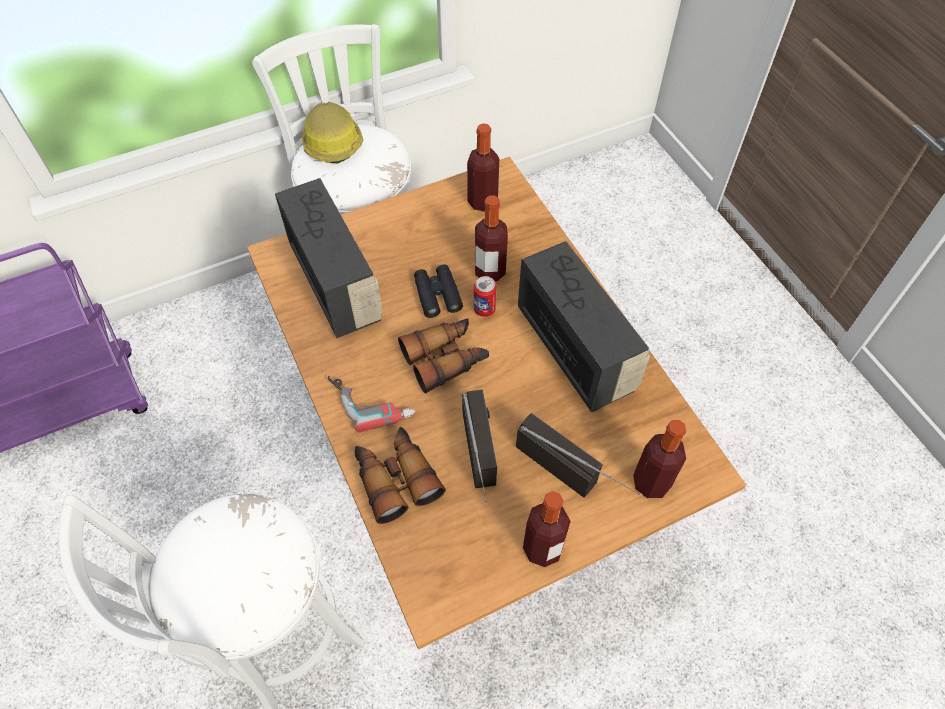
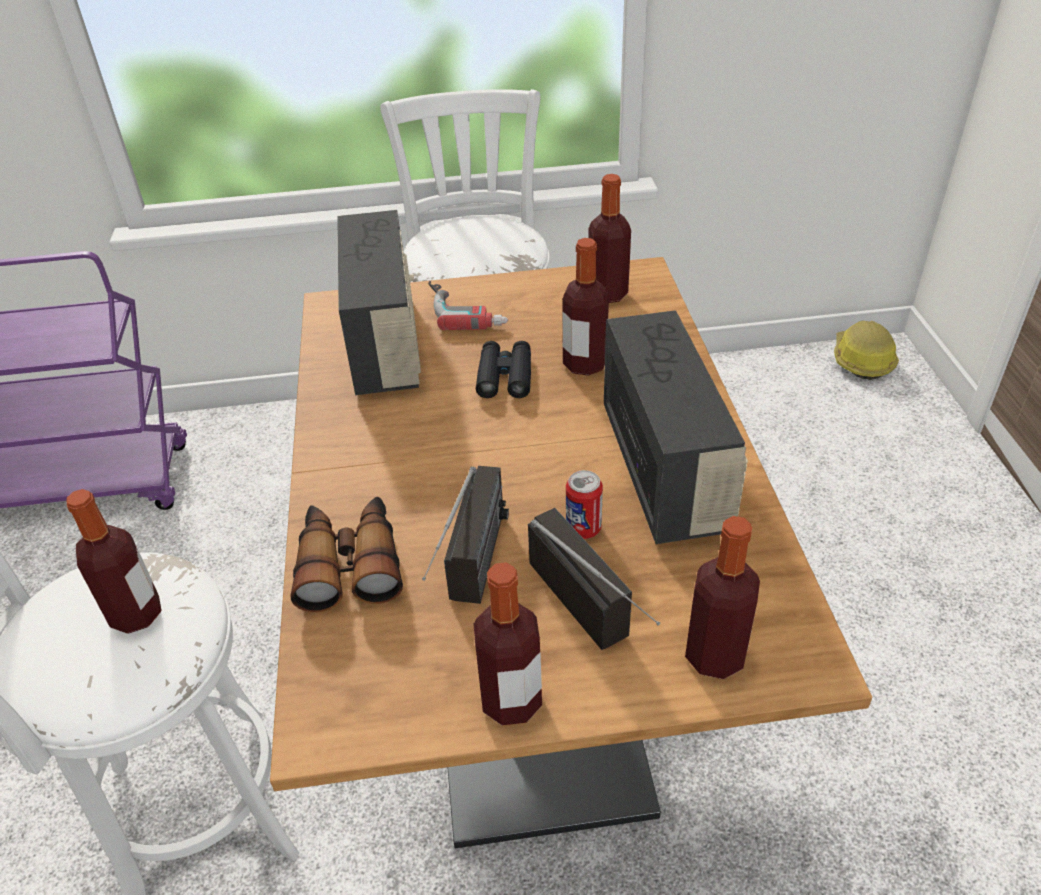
camera: 20 degrees right, 15 degrees down
(248, 549) = (136, 614): none -> bottle
(331, 141) = (461, 225): hard hat -> hard hat (861, 359)
(372, 399) = (366, 469): power drill -> power drill (467, 309)
(445, 359) = (482, 445): binoculars -> none
(484, 309) = (559, 402): can -> can (583, 528)

